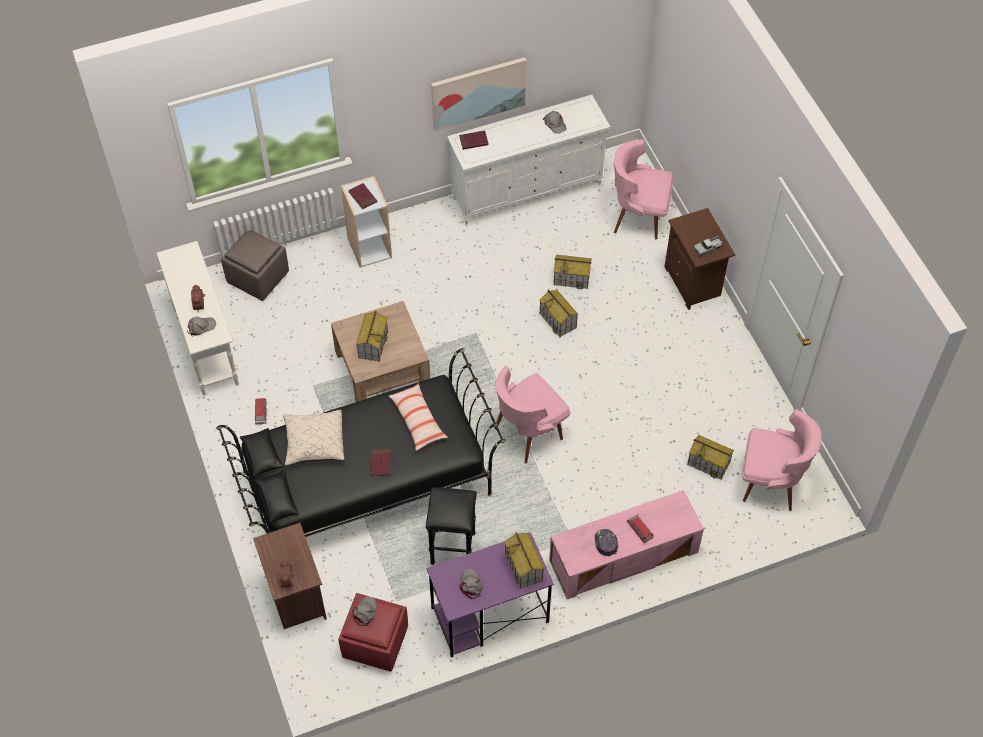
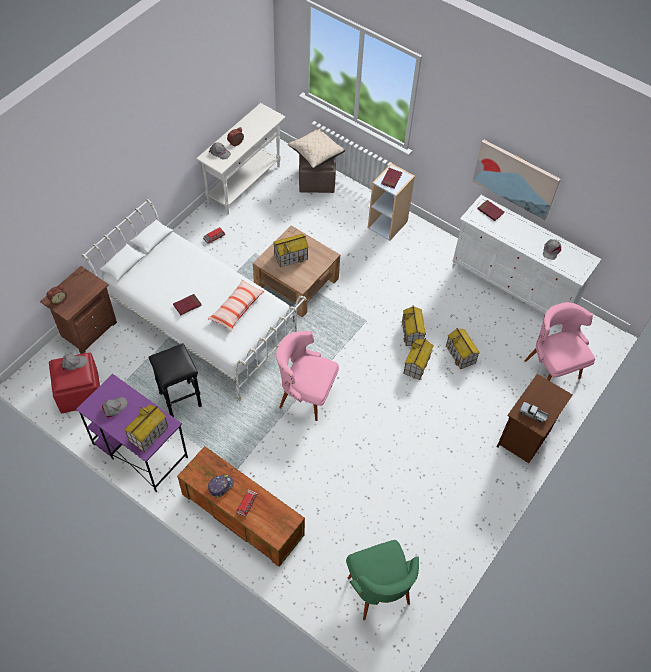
camera: 55 degrees right, 0 degrees up
(314, 443) = (178, 261): beige pillow -> beige pillow (316, 153)
(367, 484) = (199, 323): black bed -> white bed
(623, 557) = (241, 515): pink bench -> brown bench
(709, 463) = (365, 534): toy house -> toy house (412, 333)
(769, 483) = (378, 590): pink chair -> green chair

